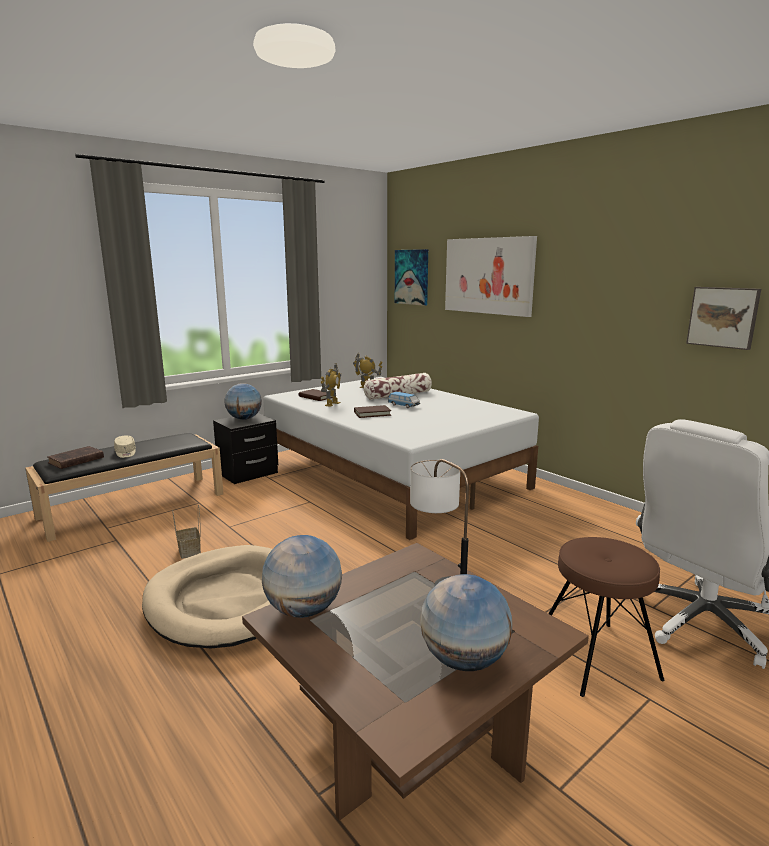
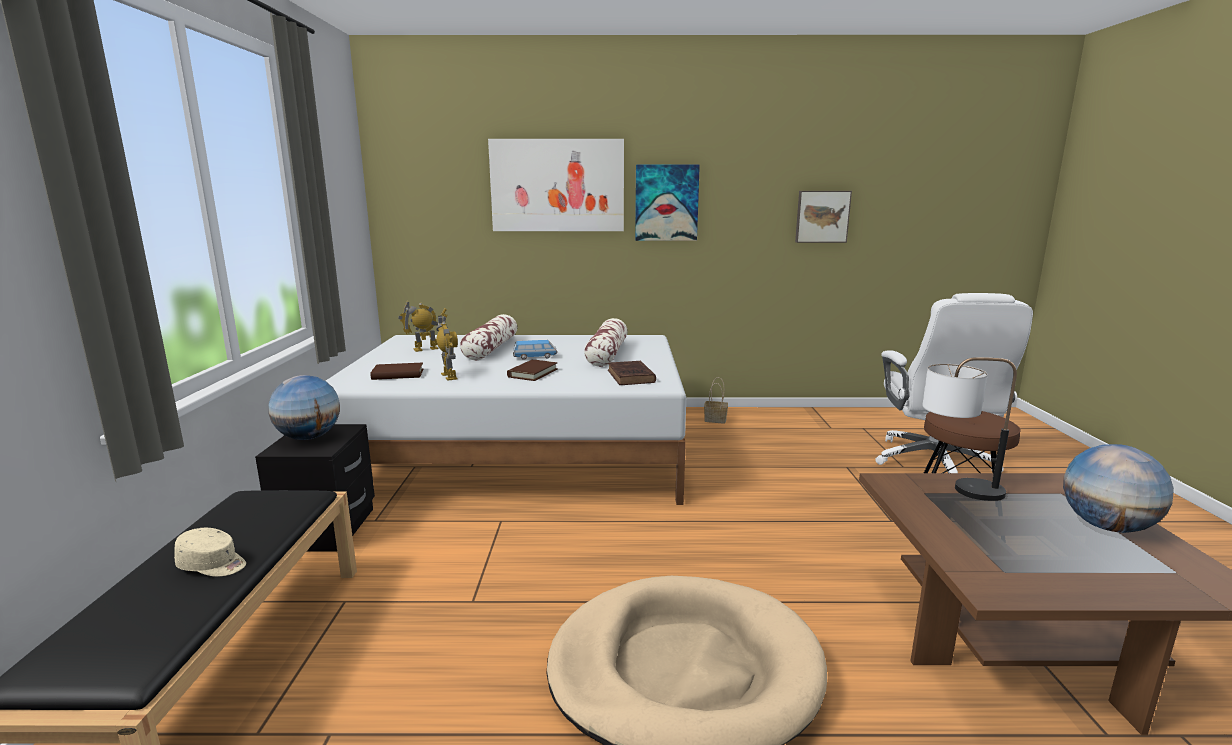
camera: 50 degrees left, 0 degrees up
(75, 461) = (124, 631): brown book -> brown book (631, 377)
(190, 551) = (498, 661): basket -> basket (716, 419)
(304, 610) = (981, 569): globe -> none
(412, 277) = (421, 190): picture -> picture (666, 203)
(449, 415) = (607, 354): none -> pillow

